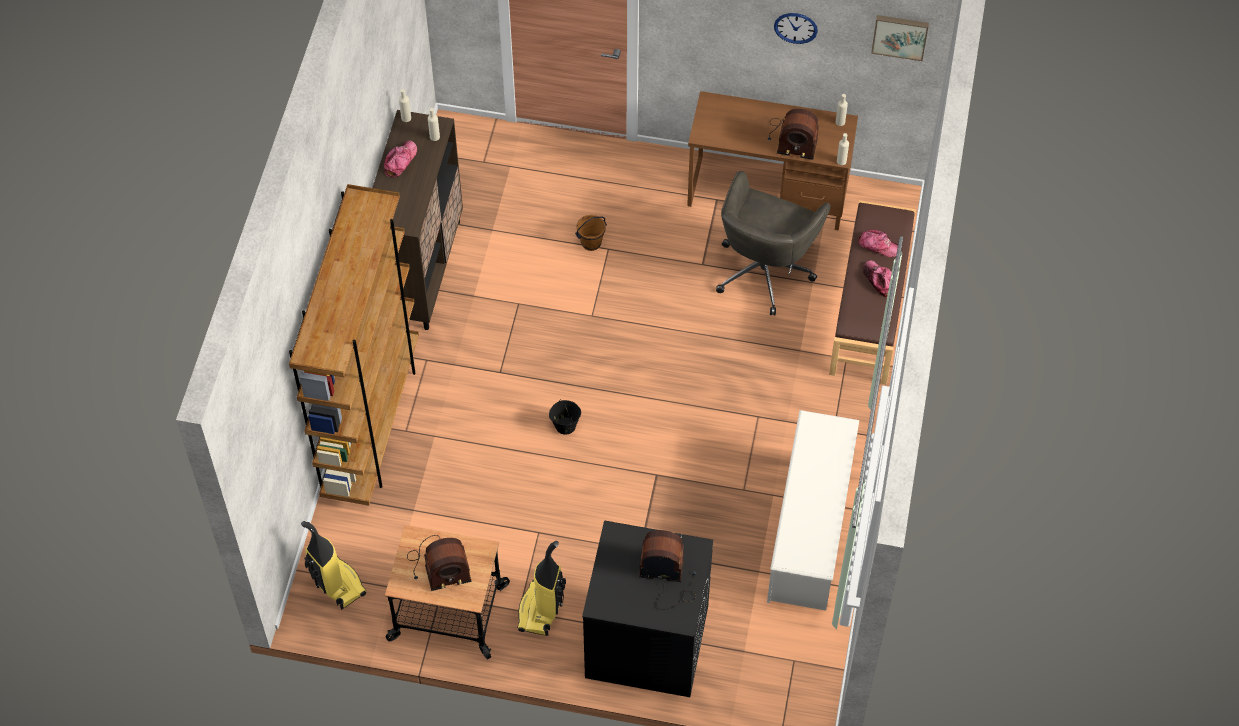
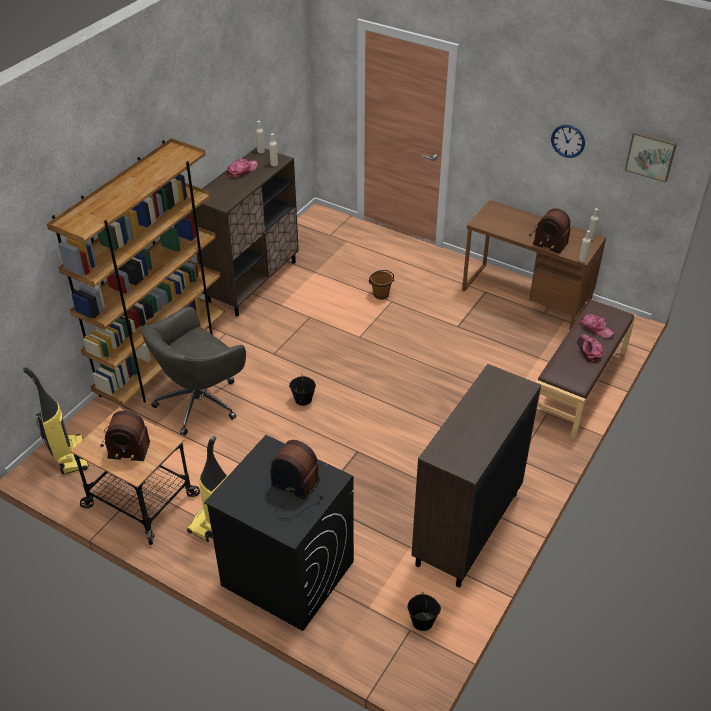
camera: 20 degrees right, 15 degrees down
(765, 270) = (504, 341): grey office chair -> grey office chair (200, 401)
(803, 648) = (423, 621): none -> black bucket
(809, 532) = (467, 529): white shoe rack -> brown cabinet

